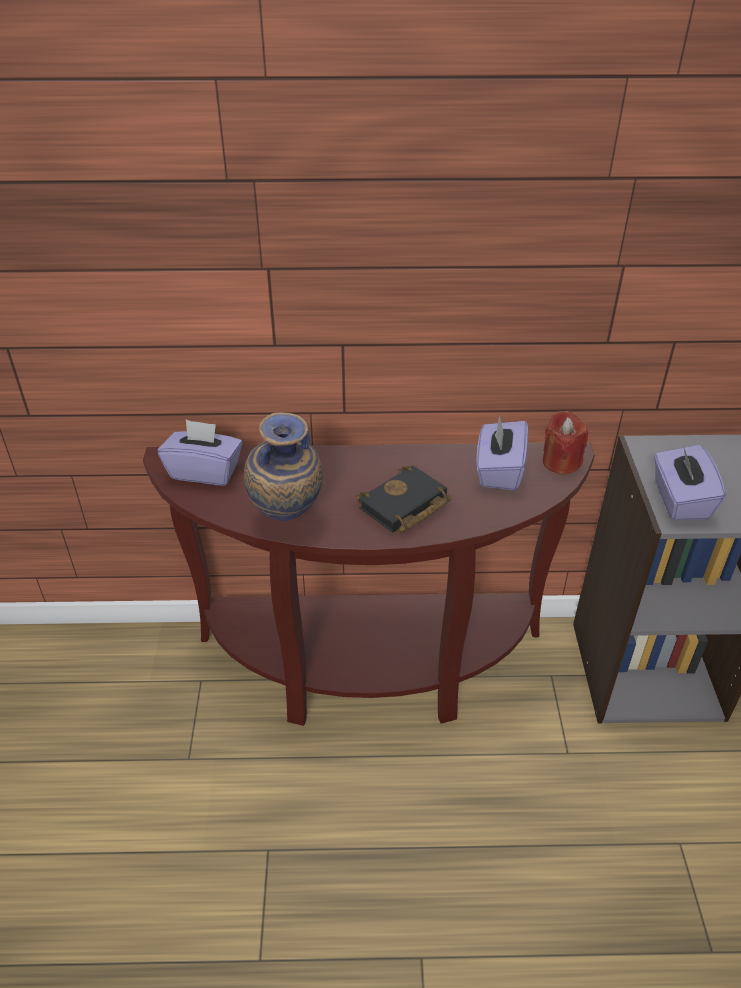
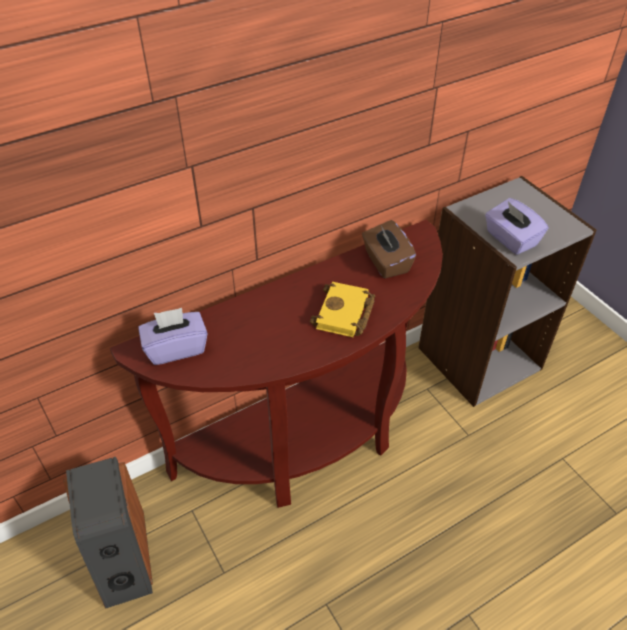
camera: 30 degrees left, 5 degrees up
(107, 692) = (122, 557): none -> speaker
(287, 521) = (271, 361): vase -> none
(404, 507) = (345, 315): black book -> yellow book
(499, 471) = (386, 262): purple tissue box -> brown tissue box
(561, 462) = (419, 240): red candle -> none

